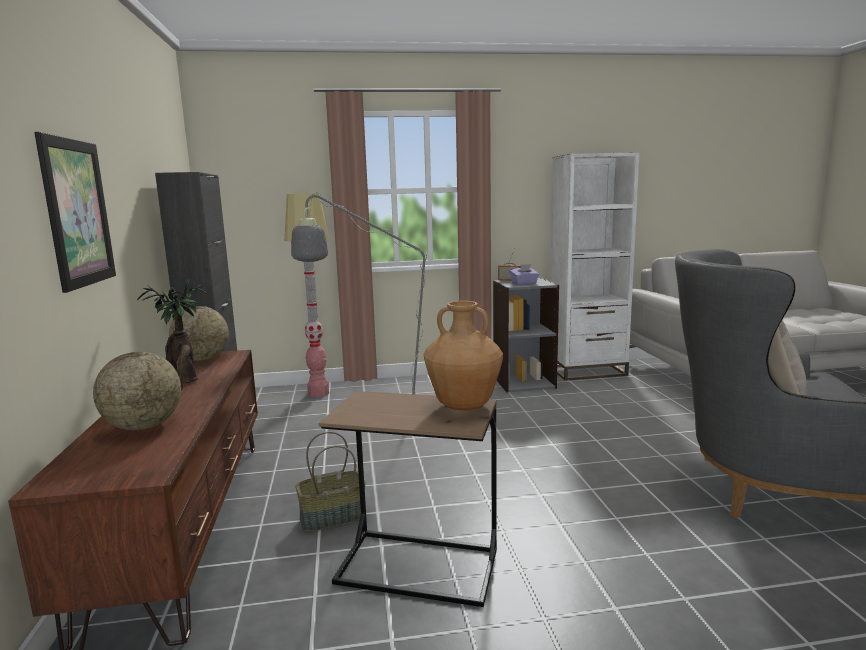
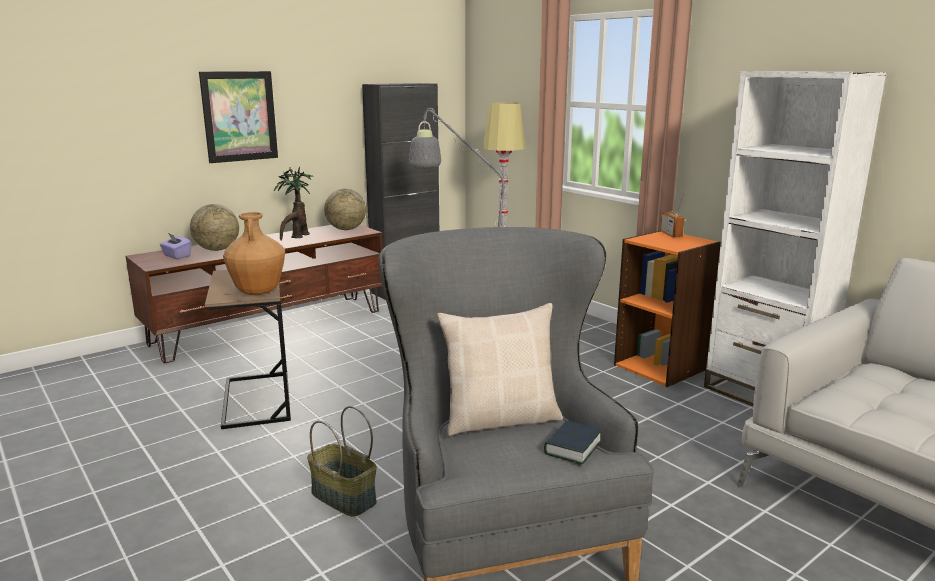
camera: 60 degrees right, 5 degrees up
(332, 518) = (300, 360): basket -> basket (342, 497)
(523, 382) = (660, 367): grey bookcase -> orange bookcase
(524, 283) = (659, 241): purple tissue box -> purple tissue box (176, 256)
(821, 379) = (572, 448): none -> book

